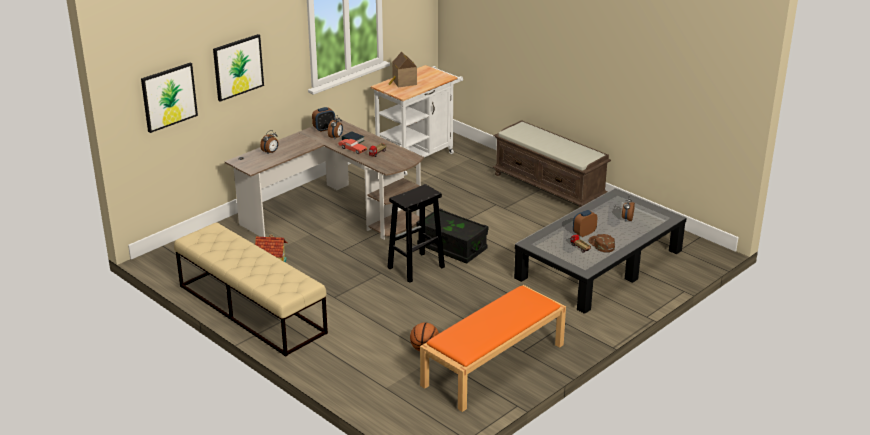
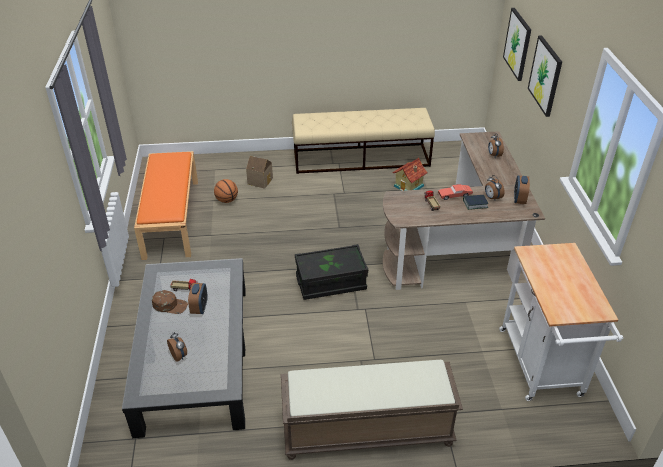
camera: 130 degrees right, 10 degrees up
(403, 82) = (566, 270): toy house -> toy house (260, 180)
(415, 268) = (325, 247): black stool -> none

